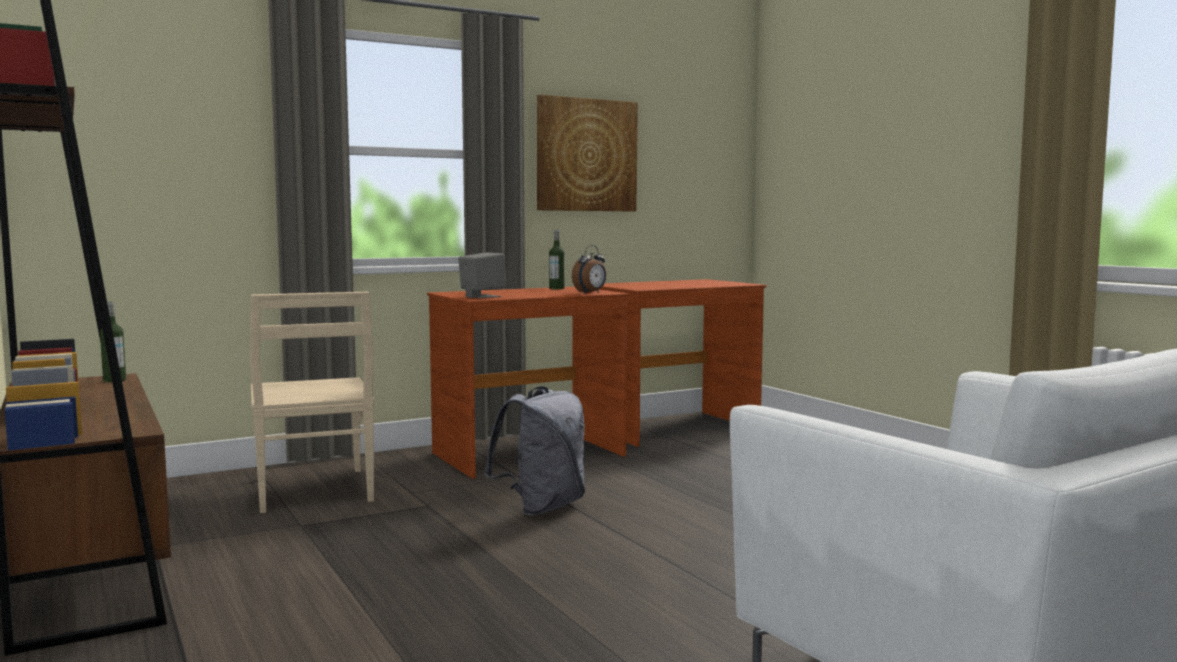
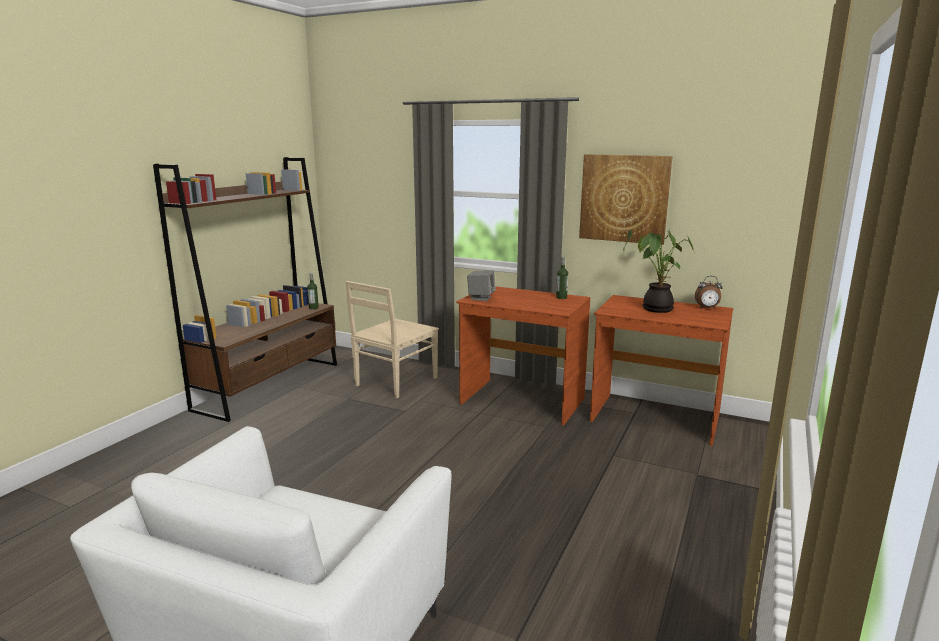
camera: 55 degrees right, 10 degrees up
(542, 507) = (436, 436): grey backpack -> none
(590, 293) = (549, 309): alarm clock -> alarm clock (707, 308)
(665, 284) = (655, 308): none -> potted plant

